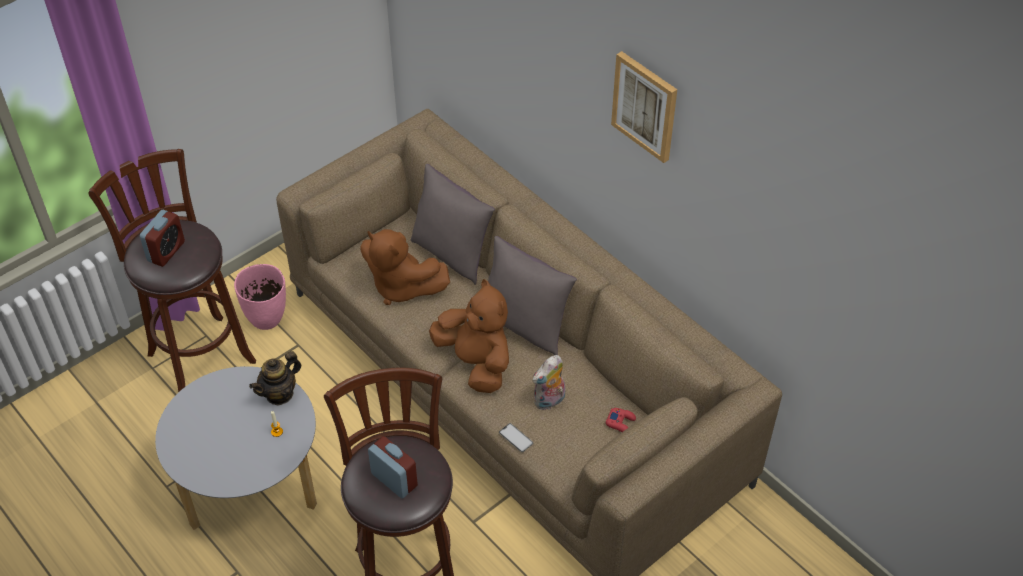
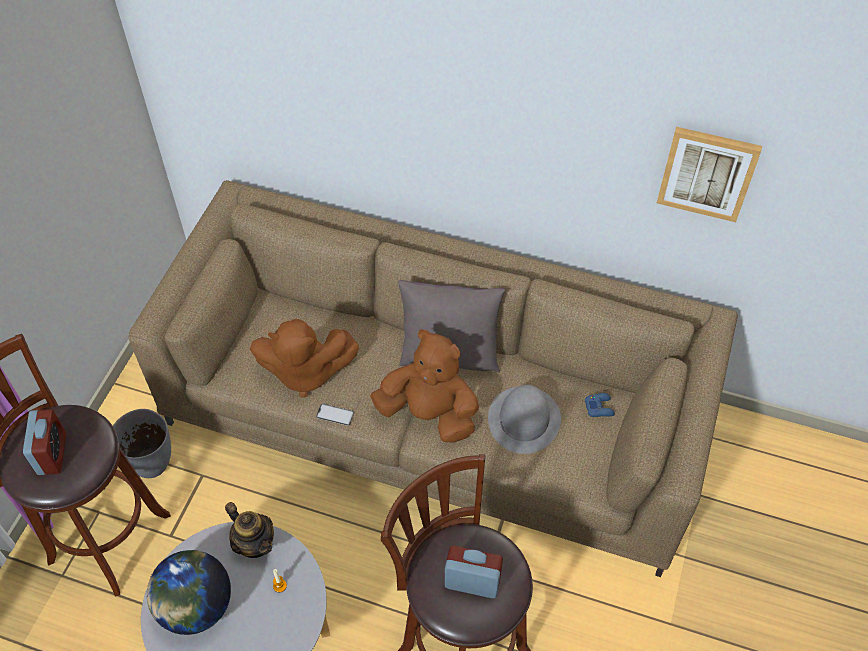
camera: 30 degrees left, 5 degrees up
(209, 416) = (196, 607): none -> globe
(267, 319) = (153, 464): pink vase -> grey vase
(279, 394) = (255, 543): teapot -> teapot turned 60 degrees counterclockwise
(452, 254) = (331, 316): grey pillow -> none
(516, 438) = (518, 470): phone -> phone (335, 414)
(549, 401) = (524, 419): plush toy -> grey hat
(621, 422) = (599, 407): red game controller -> blue game controller
(645, 106) = (540, 85): picture -> picture (707, 173)

